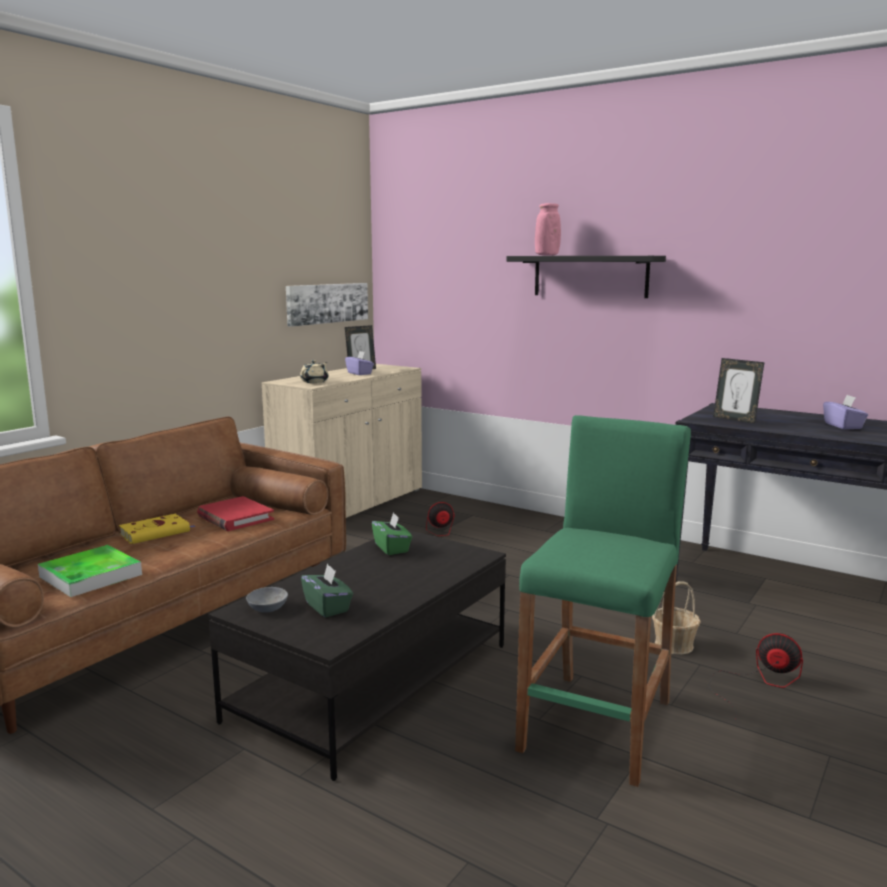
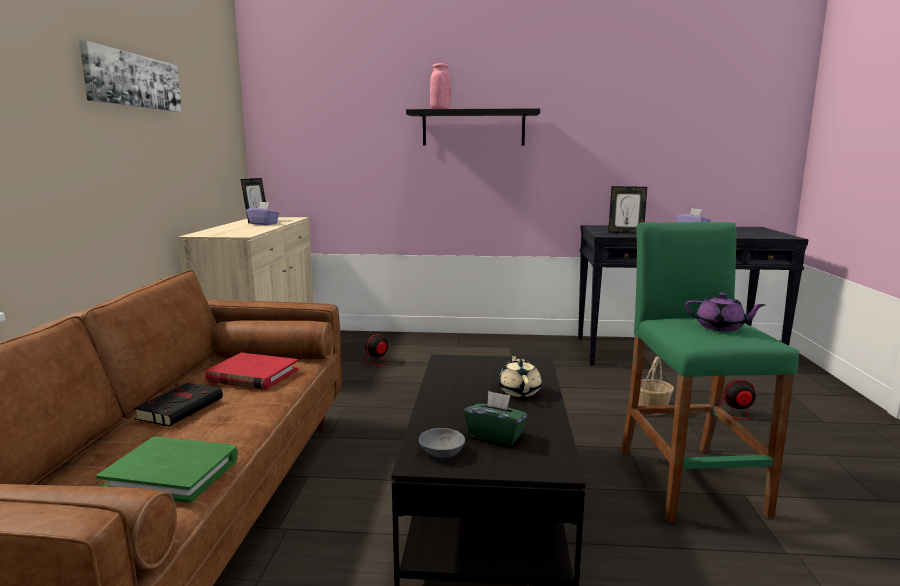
camera: 30 degrees left, 0 degrees up
(91, 576) = (172, 473): tray -> green book
(157, 533) = (182, 408): yellow book -> black book
(315, 382) = (237, 232): beige teapot -> beige teapot (519, 391)
(327, 303) = (218, 155): picture -> picture (133, 81)
(392, 548) = (457, 372): green tissue box -> none
(607, 548) = (720, 327): none -> purple teapot

